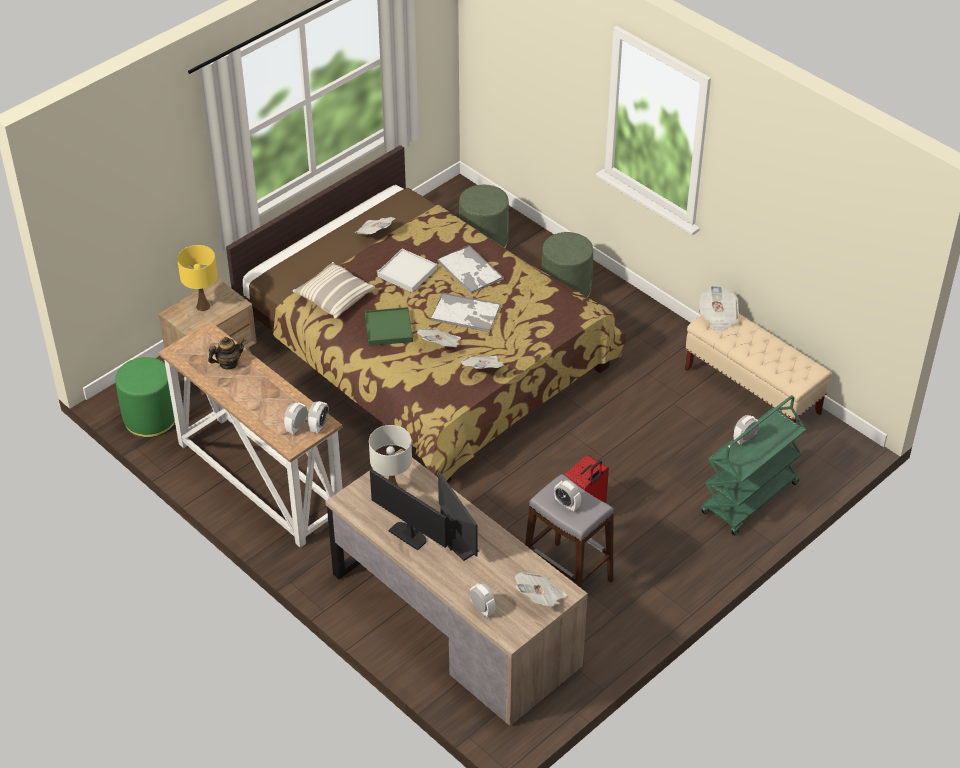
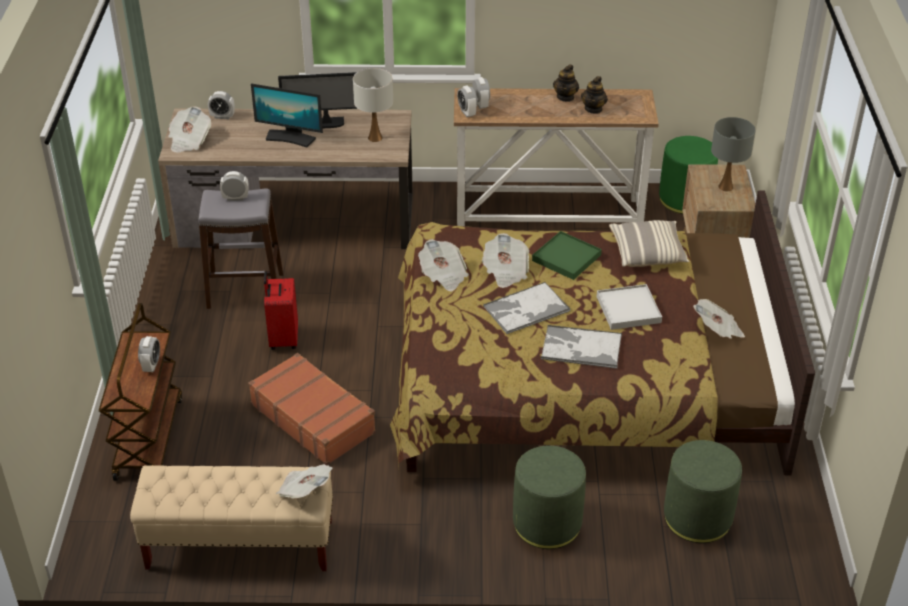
camera: 135 degrees right, 5 degrees down
(203, 306) = (725, 187): yellow table lamp -> grey table lamp
(228, 389) = (565, 97): none -> teapot
(627, 438) = (313, 418): none -> brown suitcase
(749, 499) = (148, 437): green cart -> brown cart

